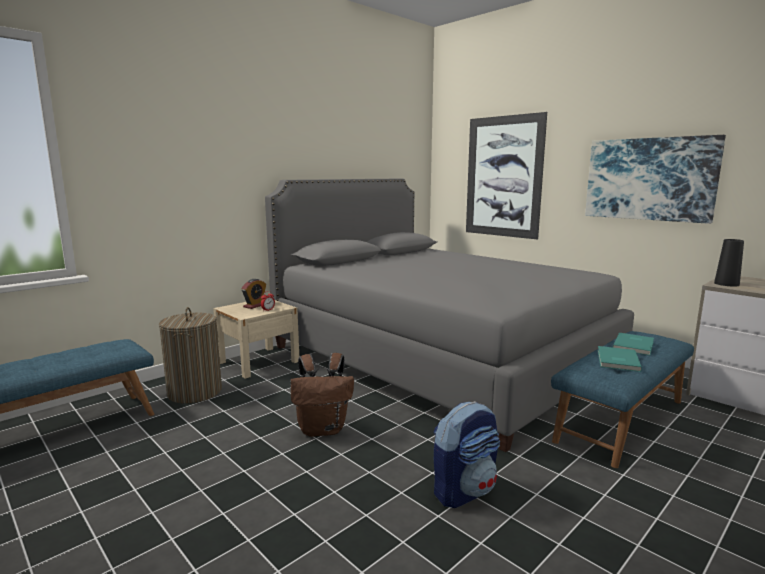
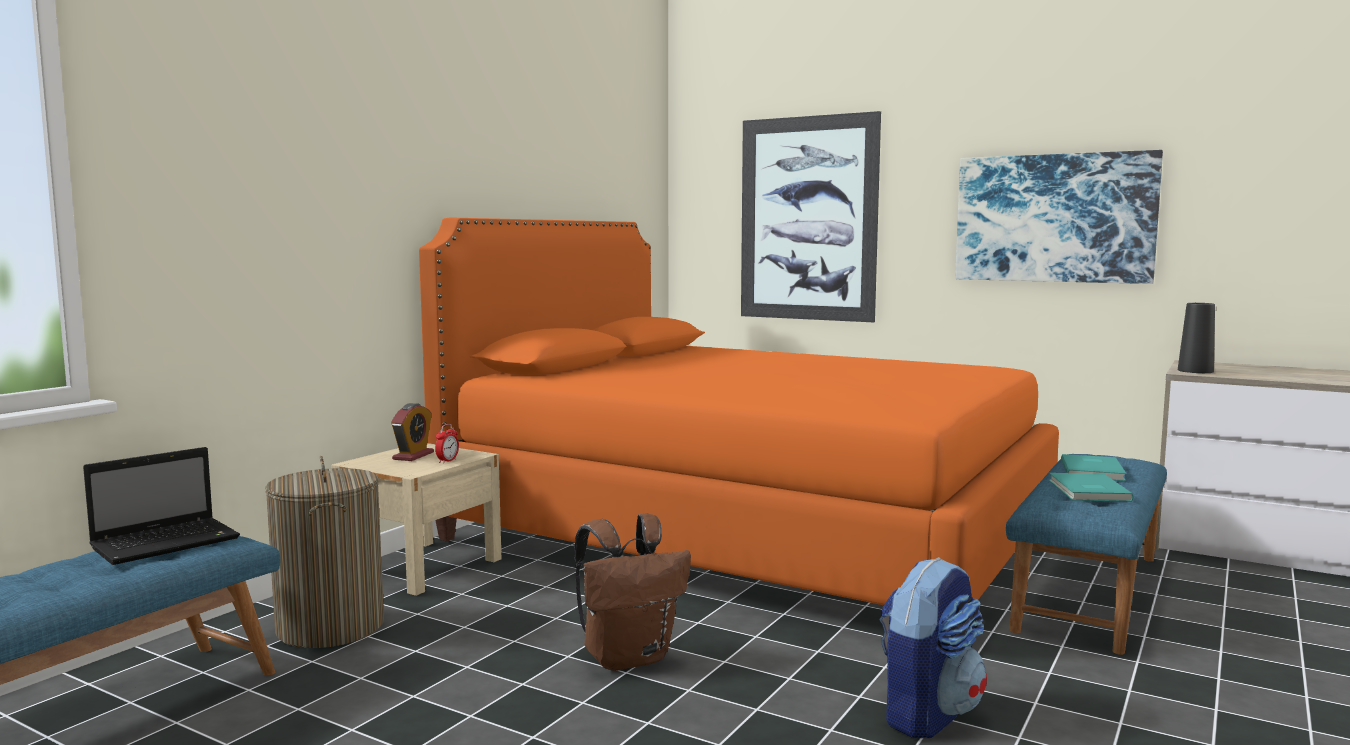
camera: 15 degrees left, 5 degrees down
(102, 348) = (168, 542): none -> laptop
(438, 358) = (749, 532): grey bed -> orange bed

